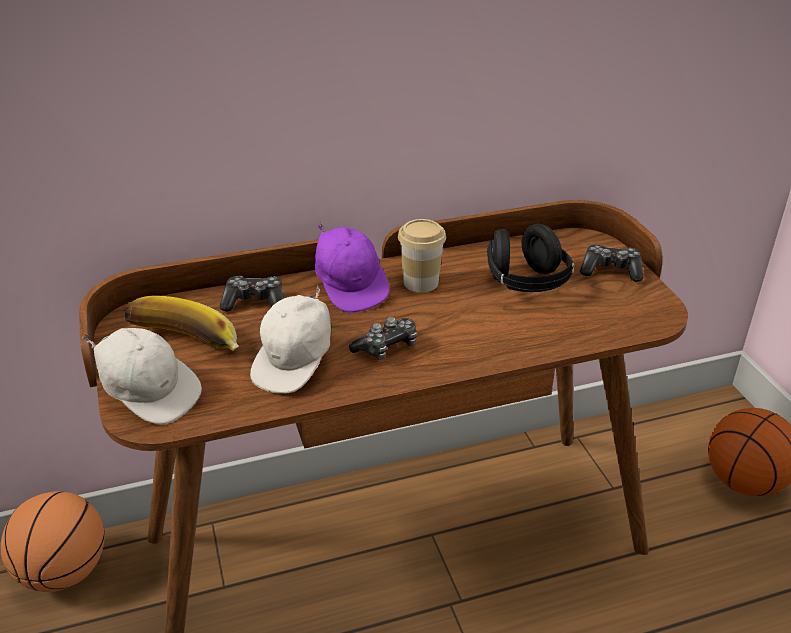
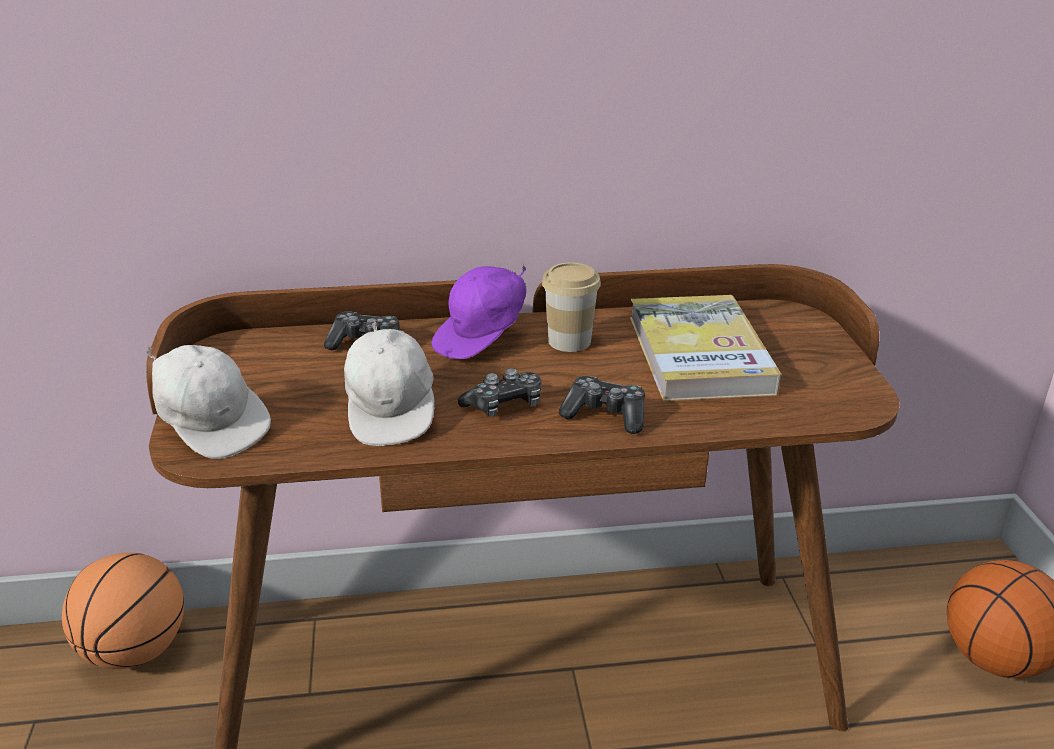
camera: 10 degrees right, 5 degrees down
(183, 345) = (269, 380): banana -> none
(296, 363) = (391, 411): white cap -> white cap turned 45 degrees counterclockwise
(350, 287) = (483, 338): purple cap -> purple cap turned 60 degrees clockwise
(526, 284) = (699, 354): black headphones -> book
(611, 270) = (811, 349): game controller -> game controller (605, 415)

